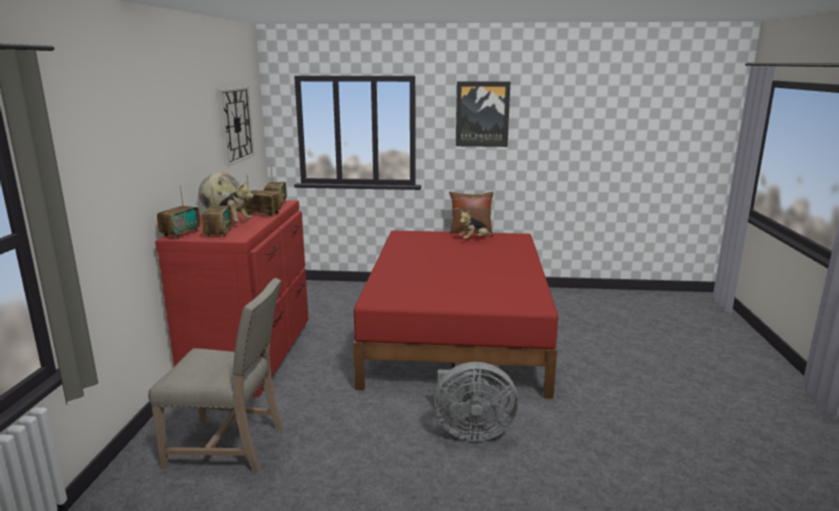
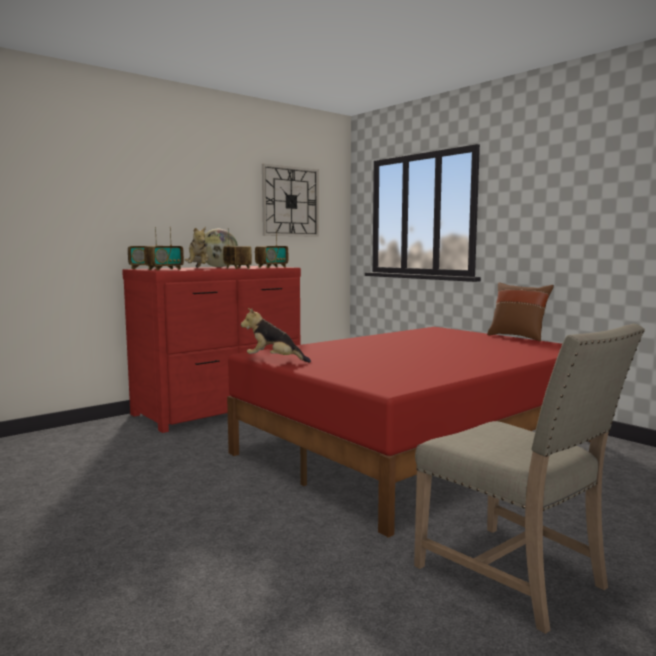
camera: 45 degrees right, 10 degrees down
(230, 445) = (80, 451): beige chair -> beige chair (515, 577)
(470, 431) = (237, 521): grey fan -> none
(474, 240) = (500, 341): plush toy -> plush toy (274, 360)
(482, 114) = (552, 182): picture -> none

